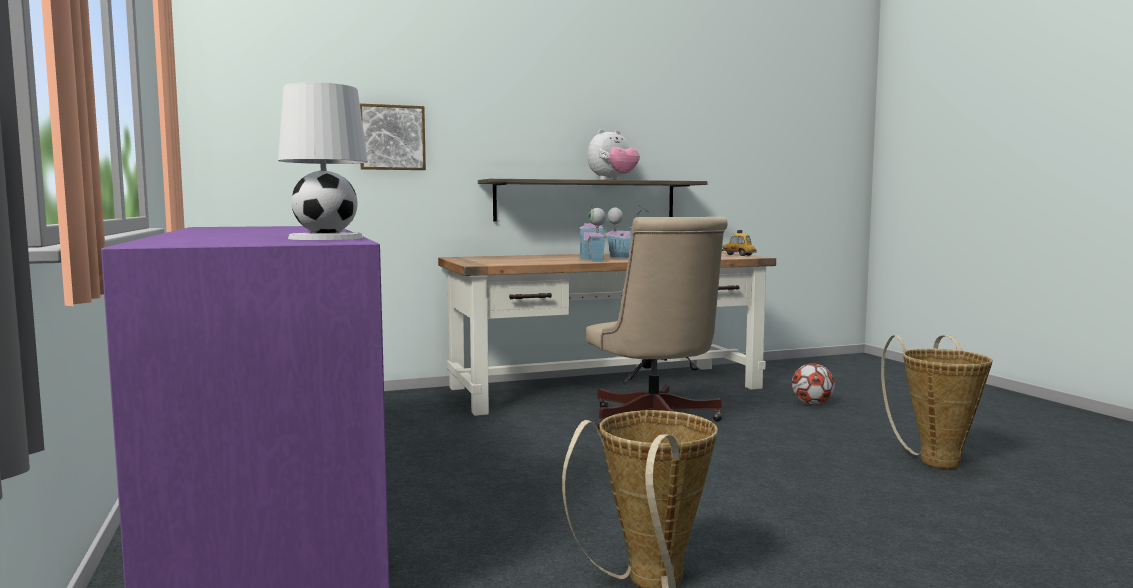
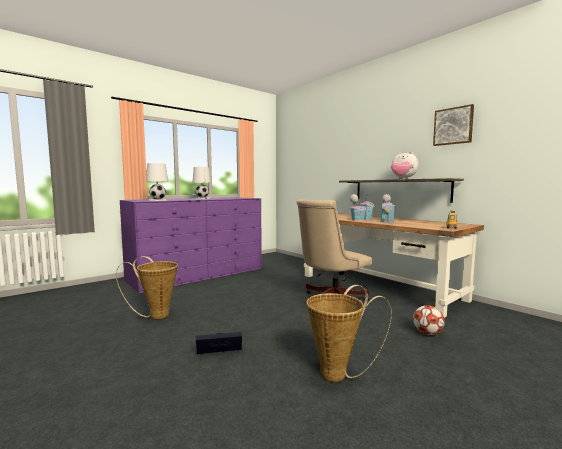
camera: 70 degrees right, 0 degrees up
(245, 231) = (202, 198): none -> white table lamp
(392, 137) = (325, 165): picture -> picture (453, 126)
(860, 523) = (218, 348): none -> black storage box

